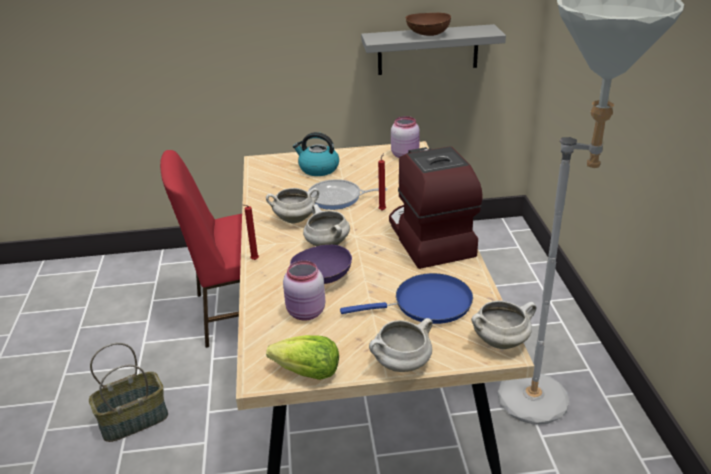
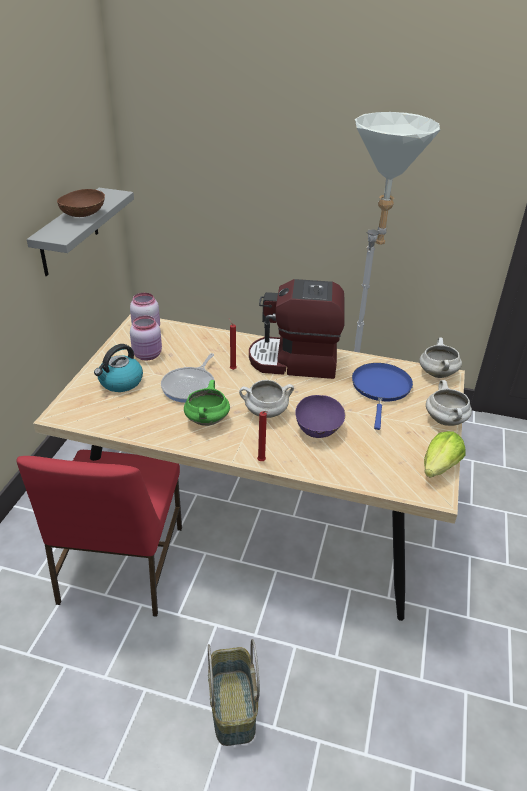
camera: 70 degrees left, 5 degrees up
(295, 219) = (206, 420): white cooking pot -> green cooking pot
(306, 313) = (362, 449): pink jar -> pink jar (148, 355)

